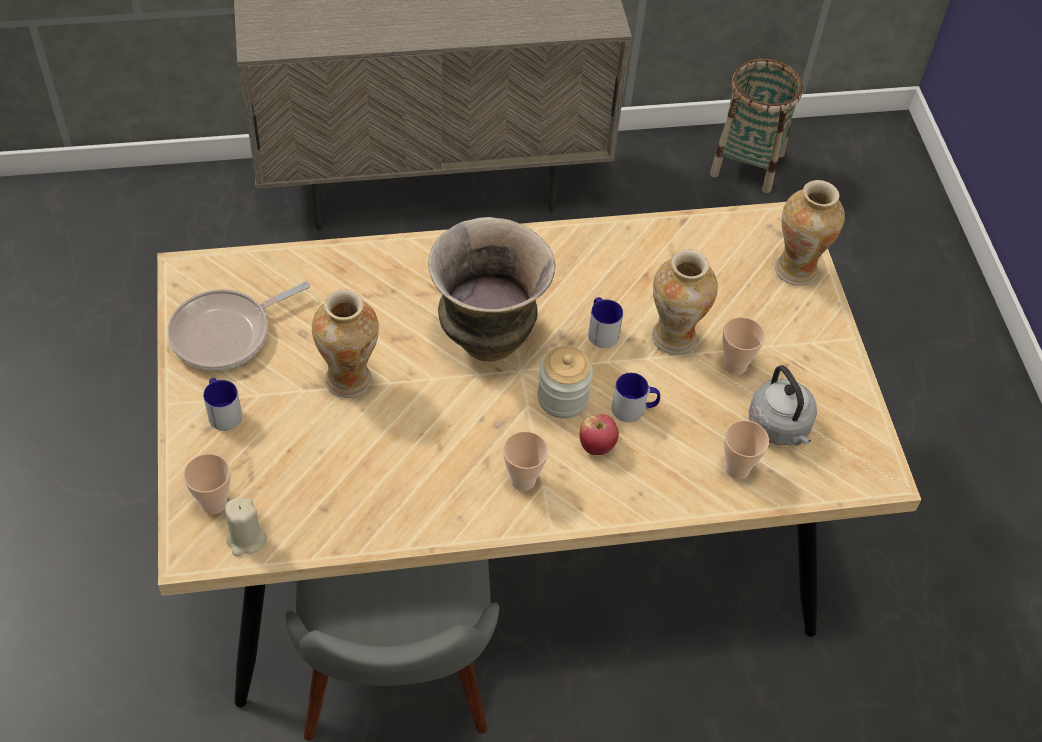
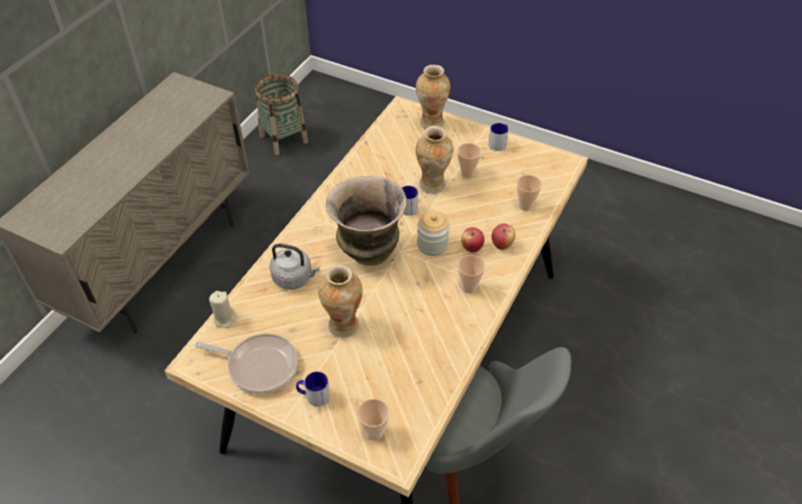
camera: 50 degrees left, 5 degrees down
(226, 333) = (259, 365): frying pan -> frying pan turned 75 degrees counterclockwise
(246, 539) = (411, 429): beige candle -> beige candle (224, 319)
(634, 409) = (461, 222): mug -> mug (499, 143)
(634, 478) = (501, 244): none -> apple
(780, 427) = (514, 178): grey kettle -> grey kettle (294, 278)

